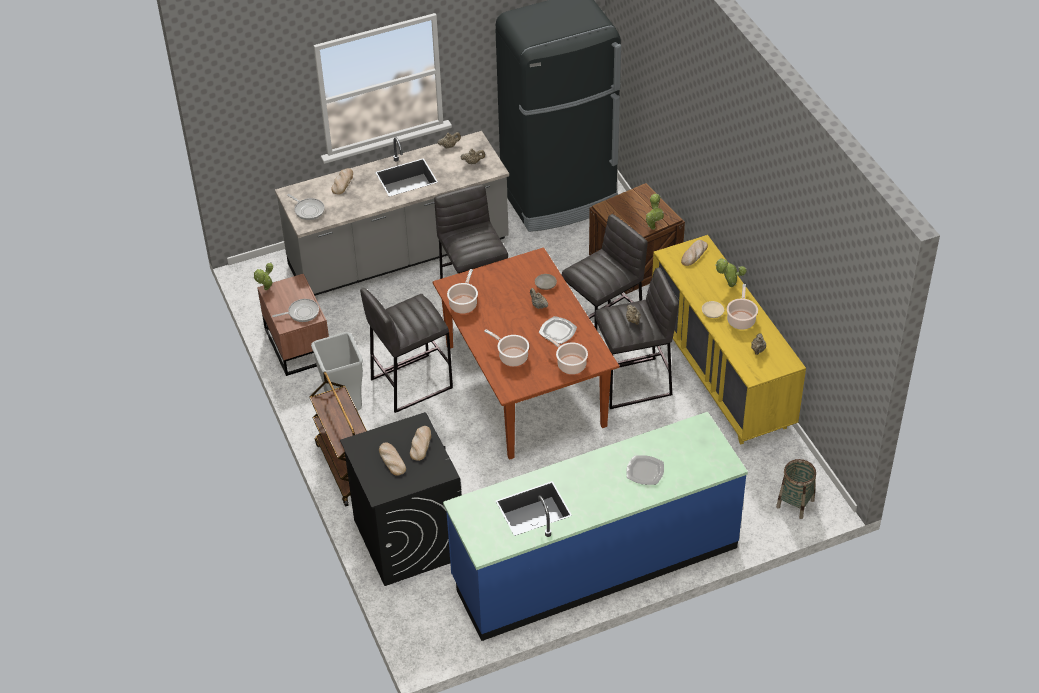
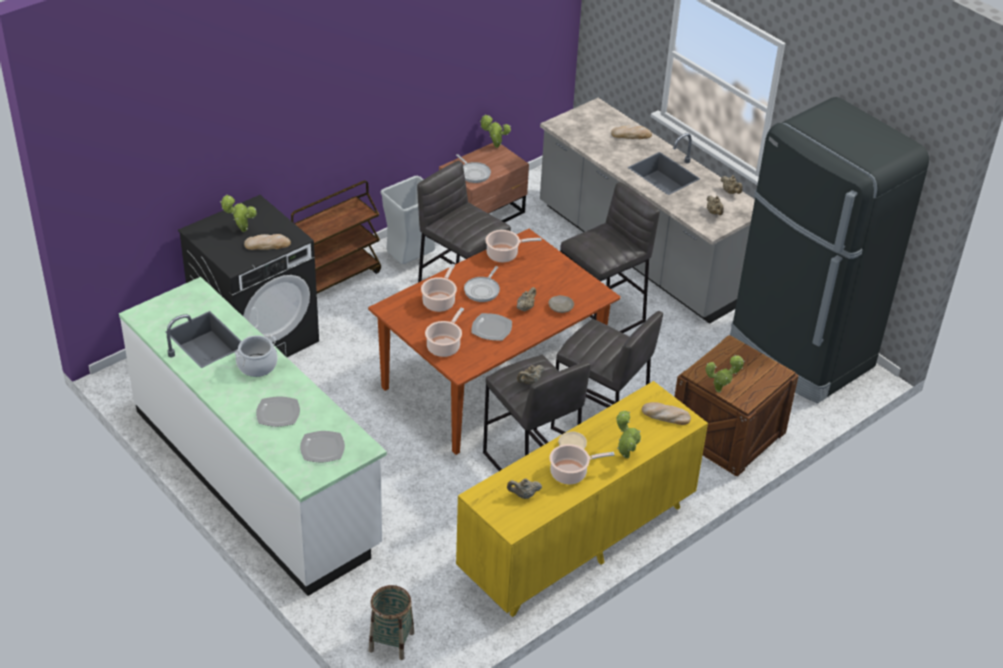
camera: 70 degrees right, 5 degrees down
(308, 210) = (579, 122): frying pan -> frying pan (483, 290)
(391, 460) = (241, 230): bread -> potted plant
(581, 477) = (257, 365): none -> cooking pot
(594, 563) = (256, 478): blue counter -> white counter
(694, 449) = (322, 448): none -> plate

